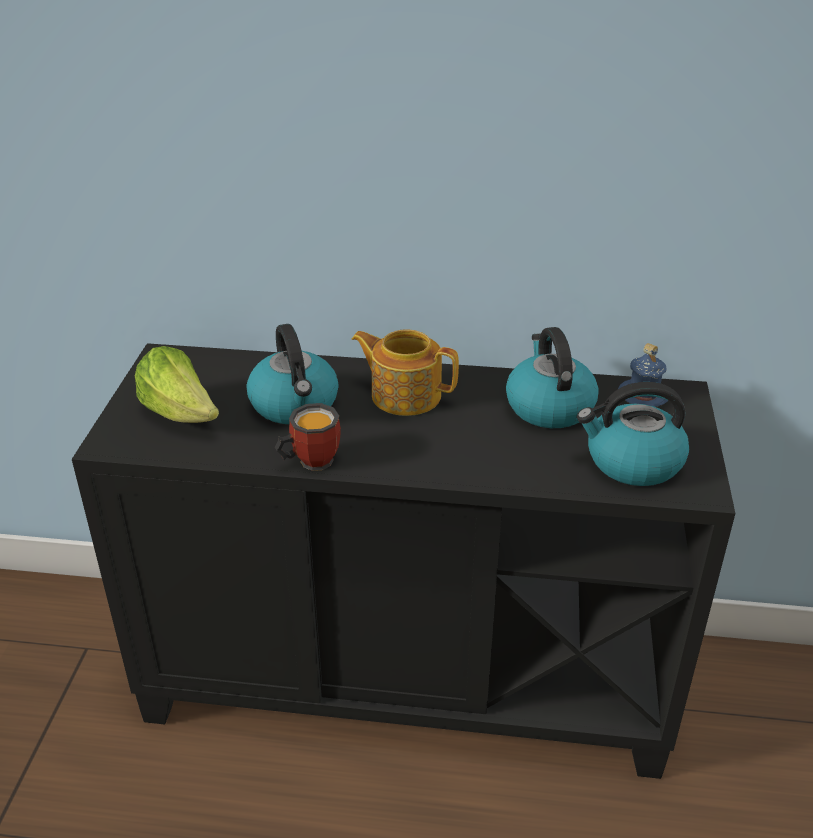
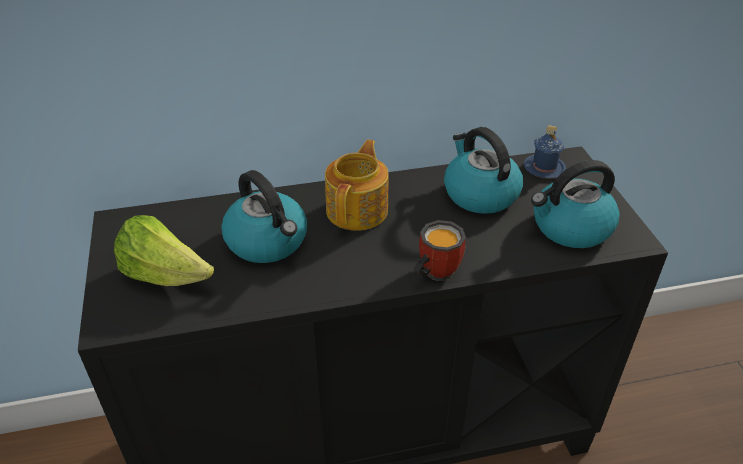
camera: 20 degrees left, 5 degrees up
(309, 460) = (310, 293): mug -> mug (433, 272)
(405, 395) = (358, 210): teapot -> teapot turned 105 degrees clockwise

